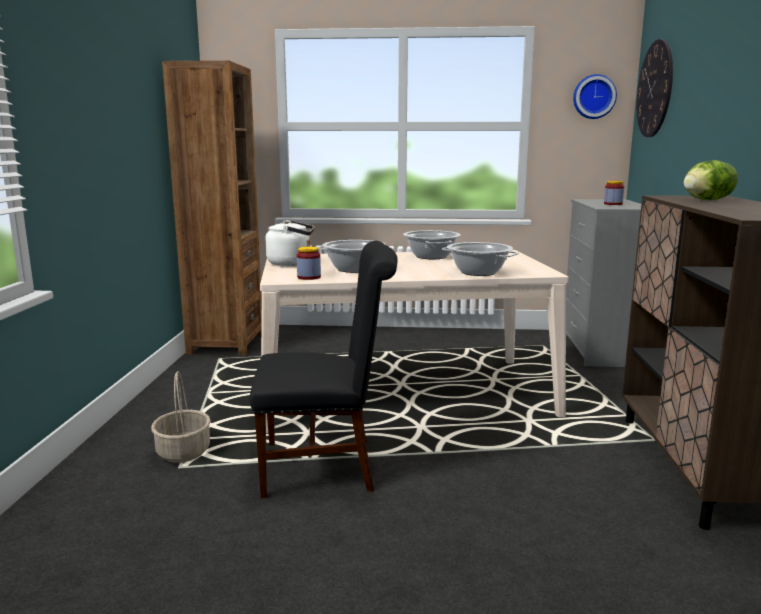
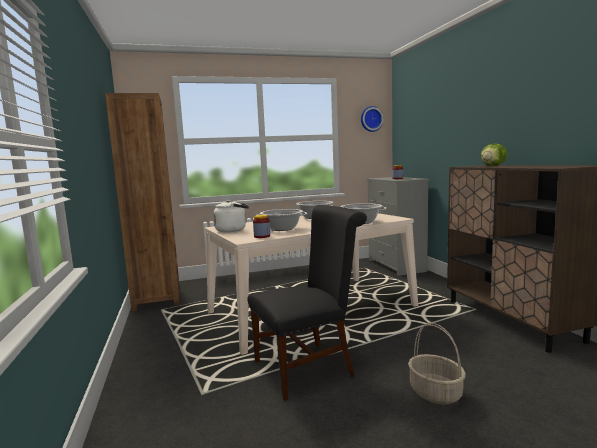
camera: 20 degrees left, 5 degrees down
(184, 452) = (195, 381): basket -> basket (436, 393)
(654, 89) = (410, 113): wall clock -> none

